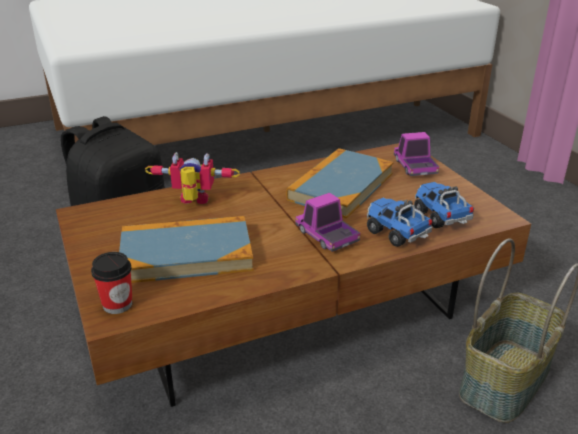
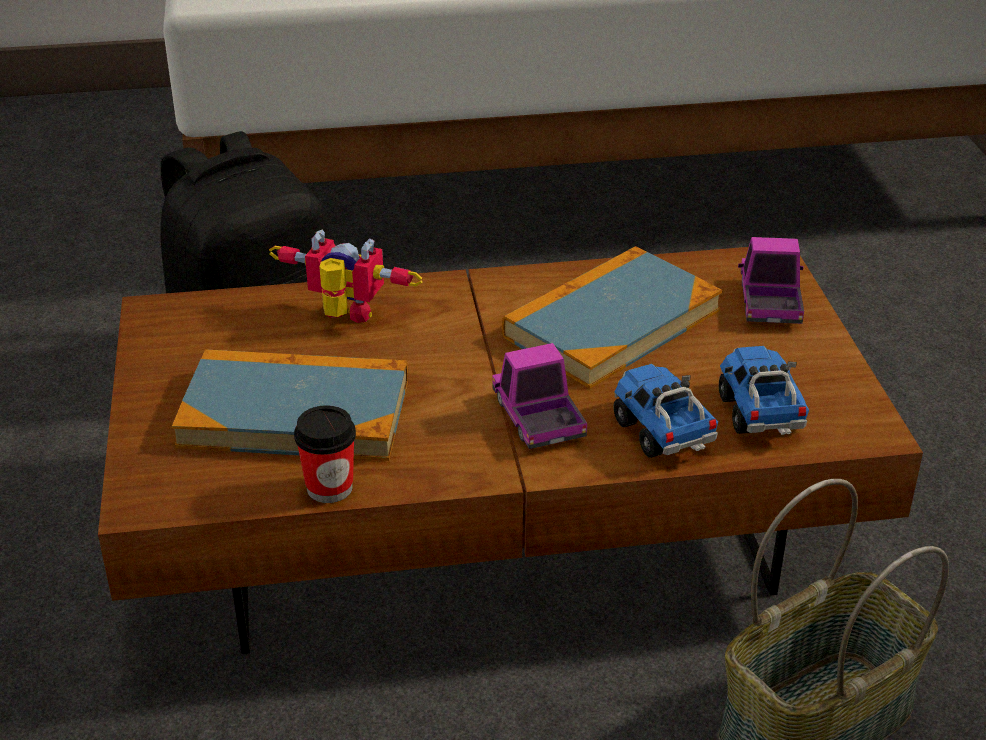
camera: 15 degrees right, 5 degrees up
(117, 304) = (160, 482): cup -> cup (329, 488)

